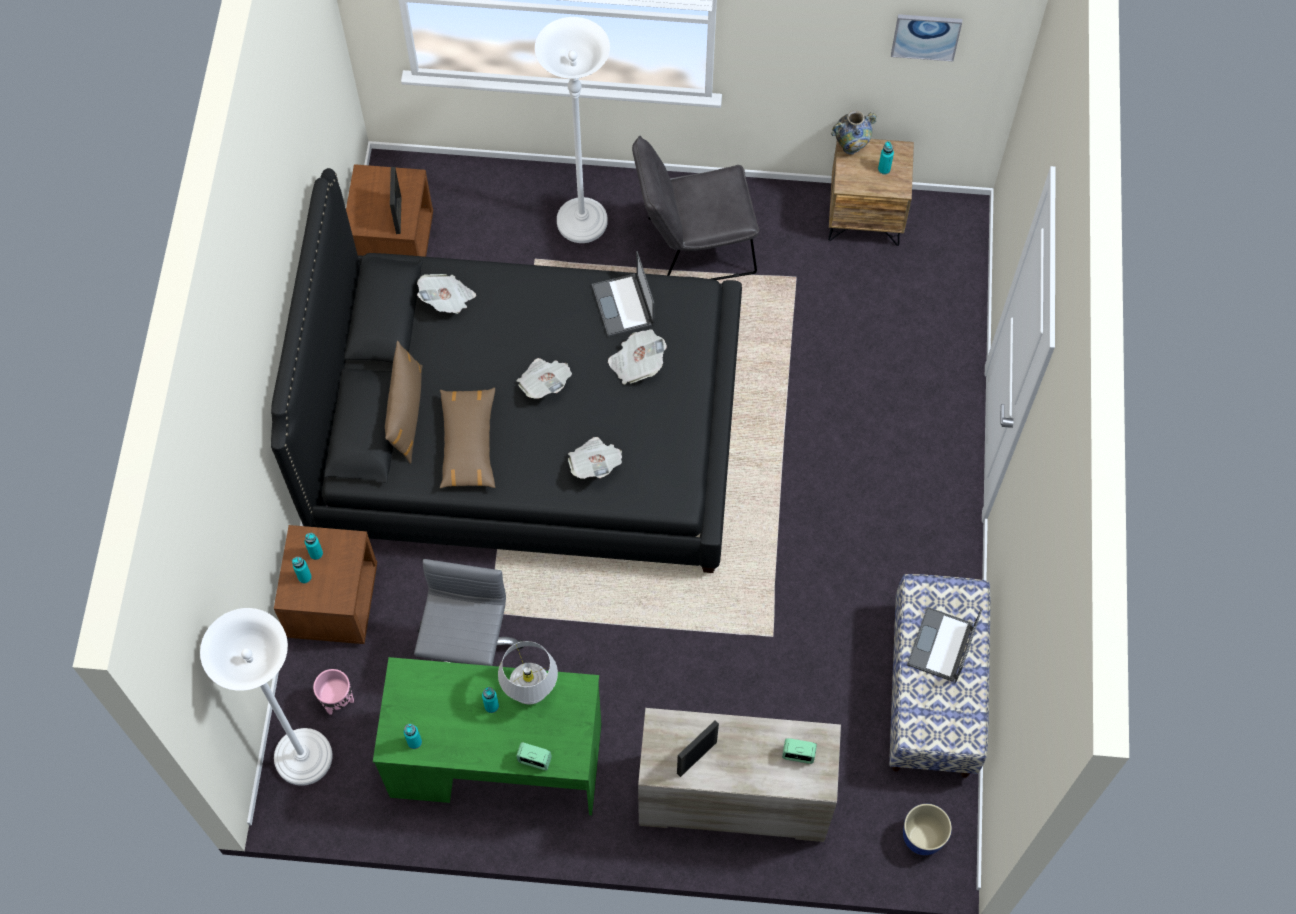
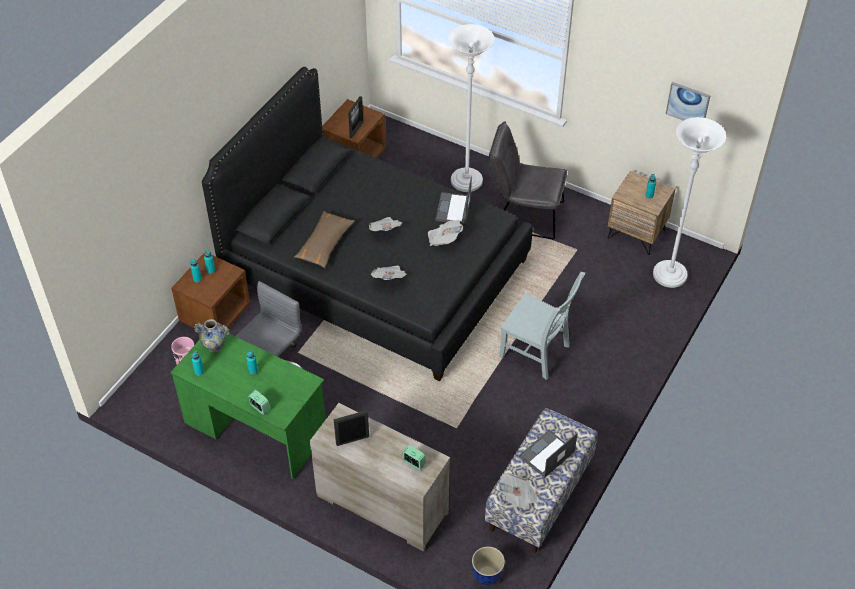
camera: 25 degrees right, 15 degrees down
(304, 758) = (150, 384): white floor lamp -> white floor lamp (669, 275)
(406, 413) = (300, 218): brown pillow -> none
(447, 300) = (356, 173): newspaper -> newspaper (518, 497)
(530, 689) = (280, 371): white table lamp -> none
(823, 470) = (537, 353): none -> grey chair
(851, 147) = (635, 178): vase -> vase (215, 347)

